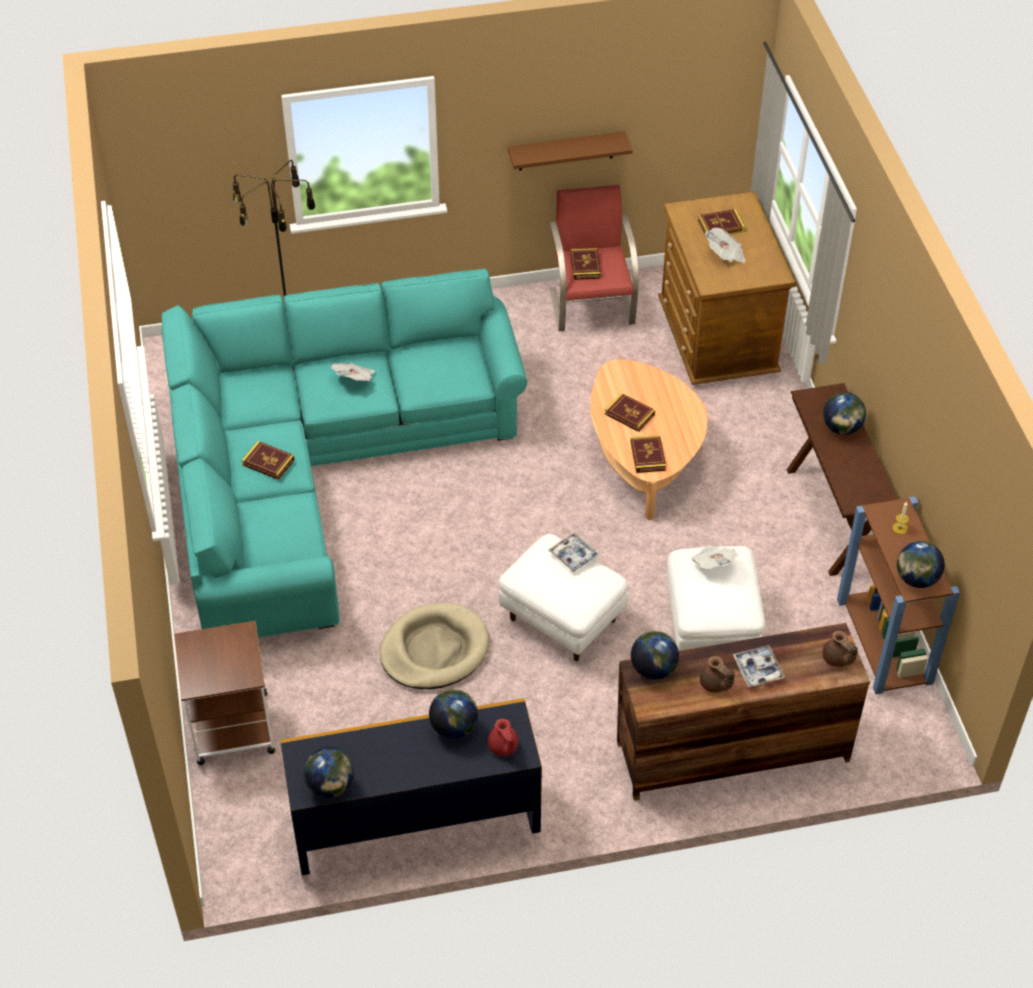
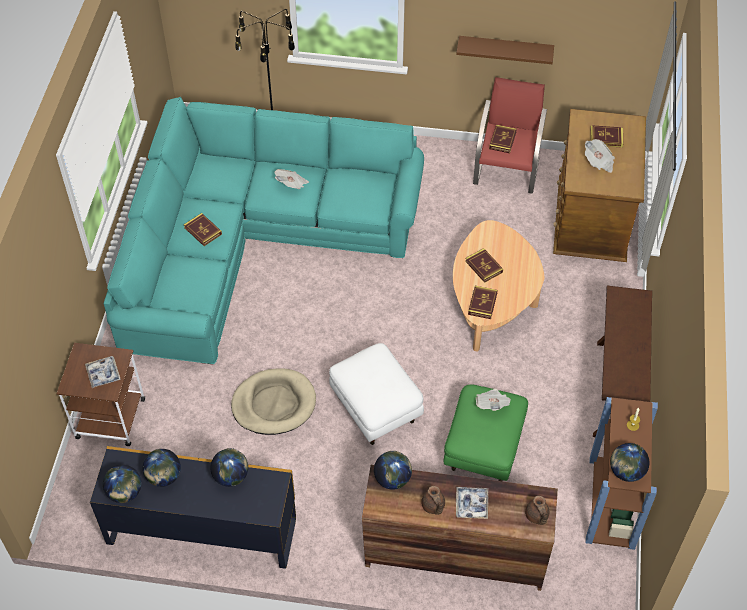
camera: 20 degrees right, 5 degrees up
(503, 747) = (259, 503): red teapot -> none
(573, 555) = (390, 366): tray -> tray (103, 374)
(711, 627) = (483, 449): white ottoman -> green ottoman
(841, 428) = (632, 327): globe -> globe (164, 477)

